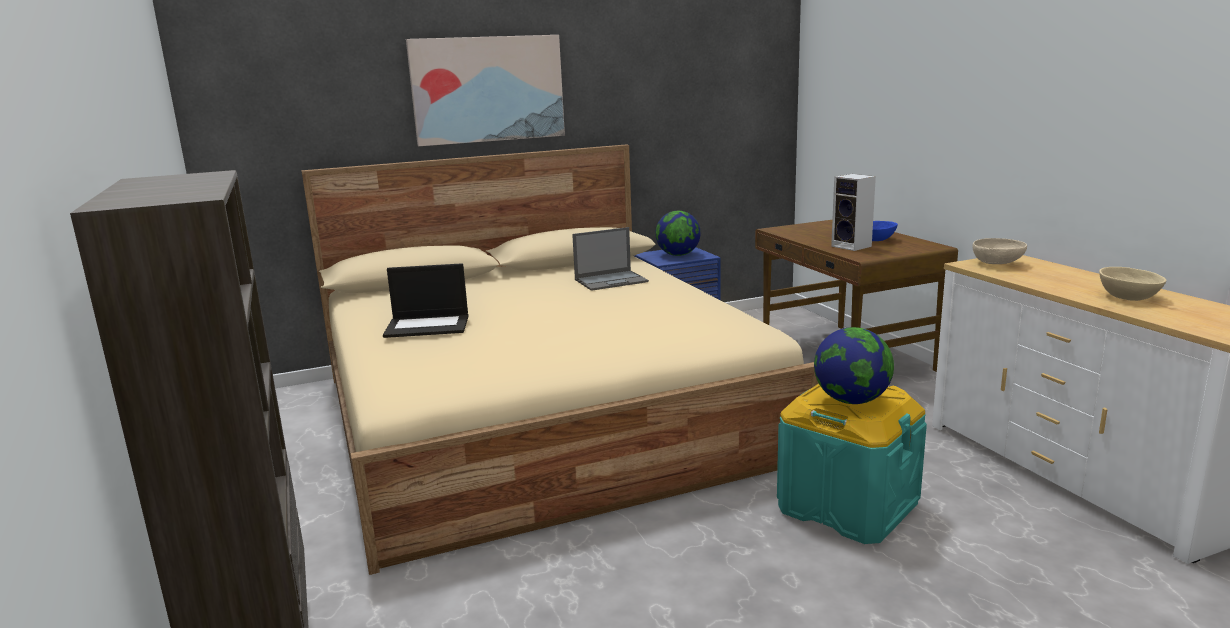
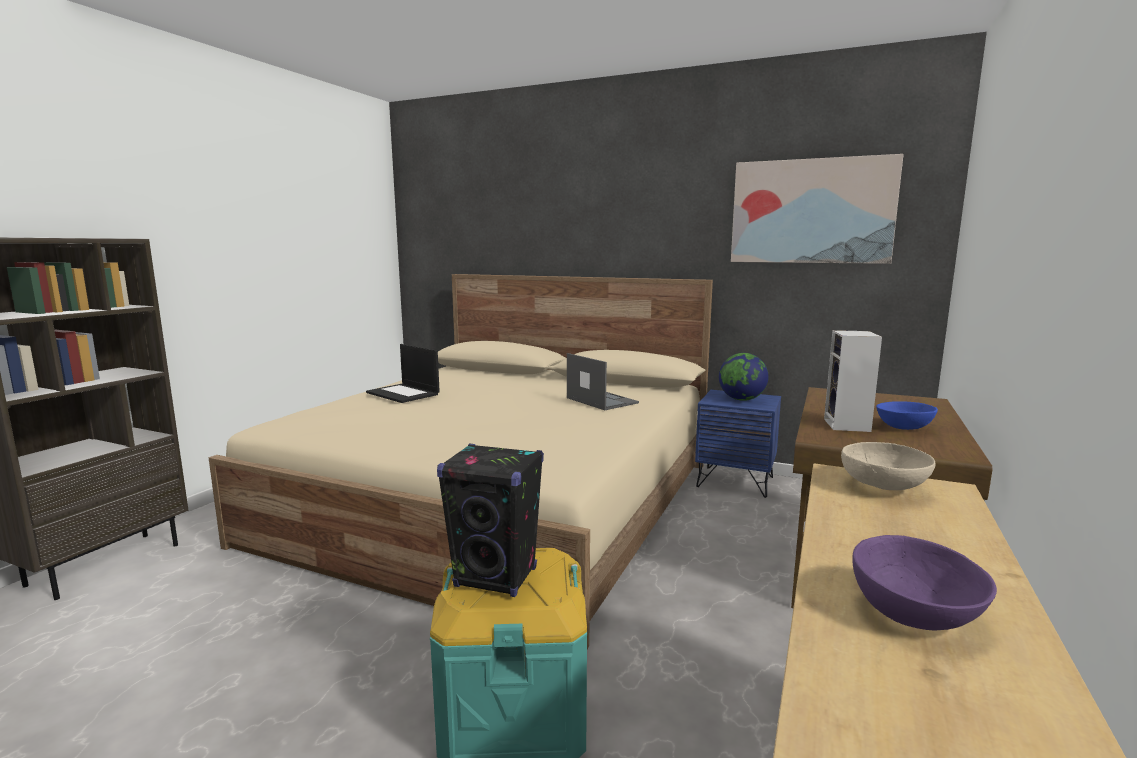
camera: 45 degrees right, 5 degrees down
(488, 89) = (590, 220): picture -> picture (811, 211)
(612, 280) = (601, 400): laptop -> laptop turned 150 degrees counterclockwise
(851, 401) = (496, 578): globe -> black speaker
(1127, 297) = (911, 611): beige bowl -> purple bowl

